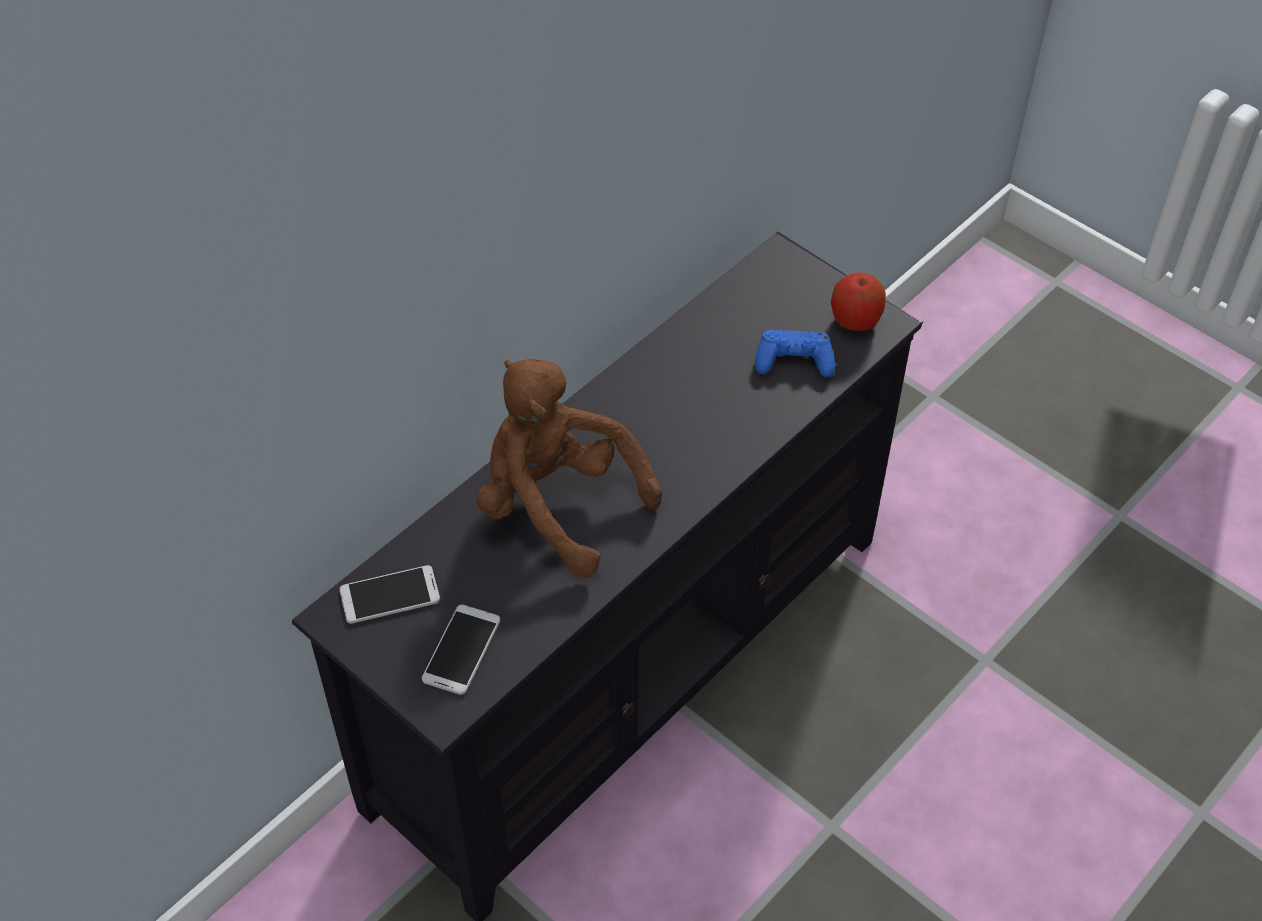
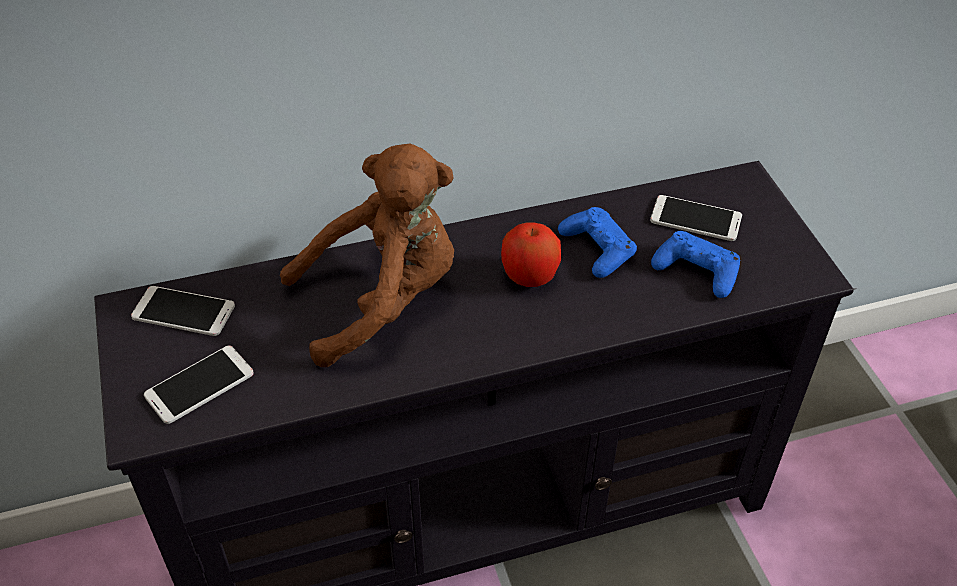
camera: 30 degrees right, 5 degrees down
(557, 504) = (382, 301): brown plush toy -> brown plush toy turned 90 degrees clockwise
(701, 375) = (597, 249): none -> blue game controller
(762, 311) = (695, 219): none -> phone
(855, 321) = (783, 261): apple -> apple (529, 276)

